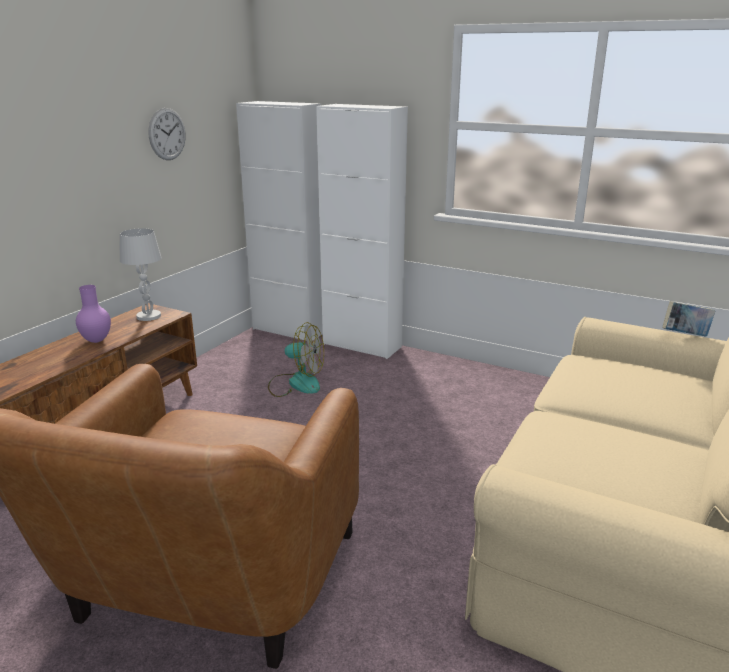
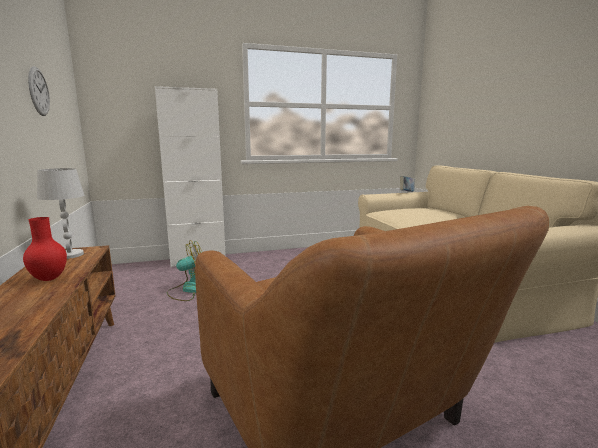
camera: 45 degrees left, 10 degrees down
(96, 340) = (48, 279): purple vase -> red vase
(289, 330) = (131, 267): white cabinet -> none

